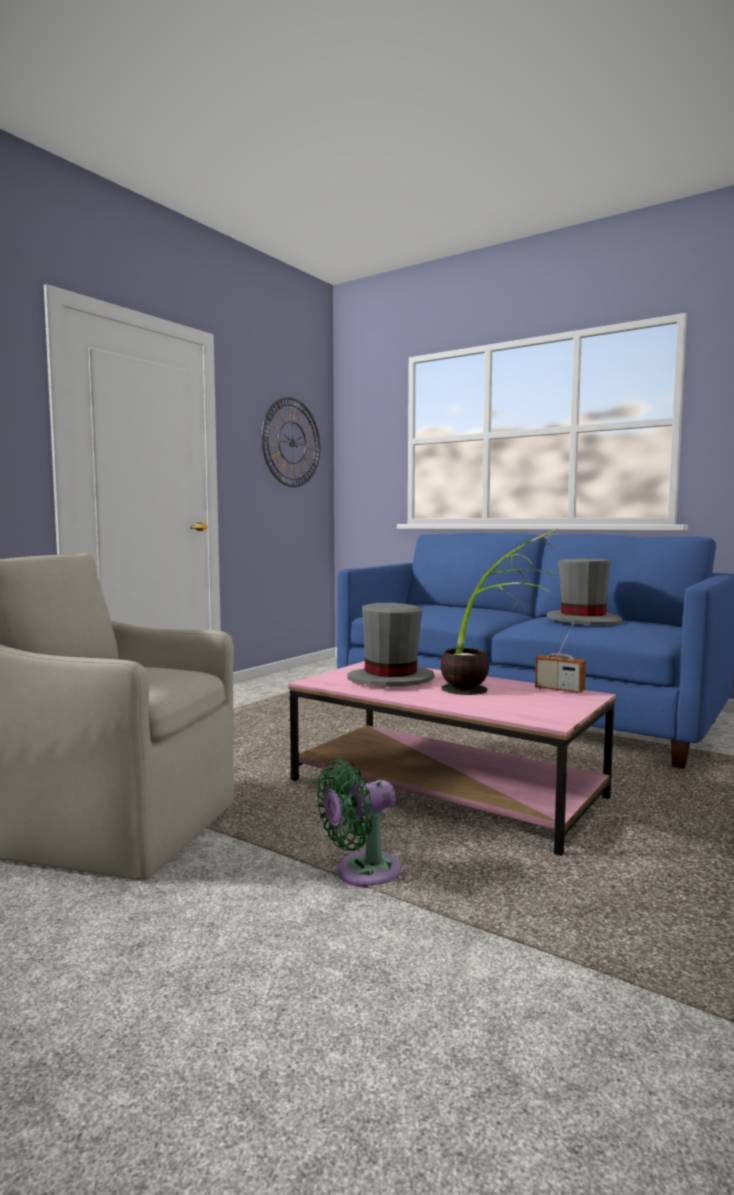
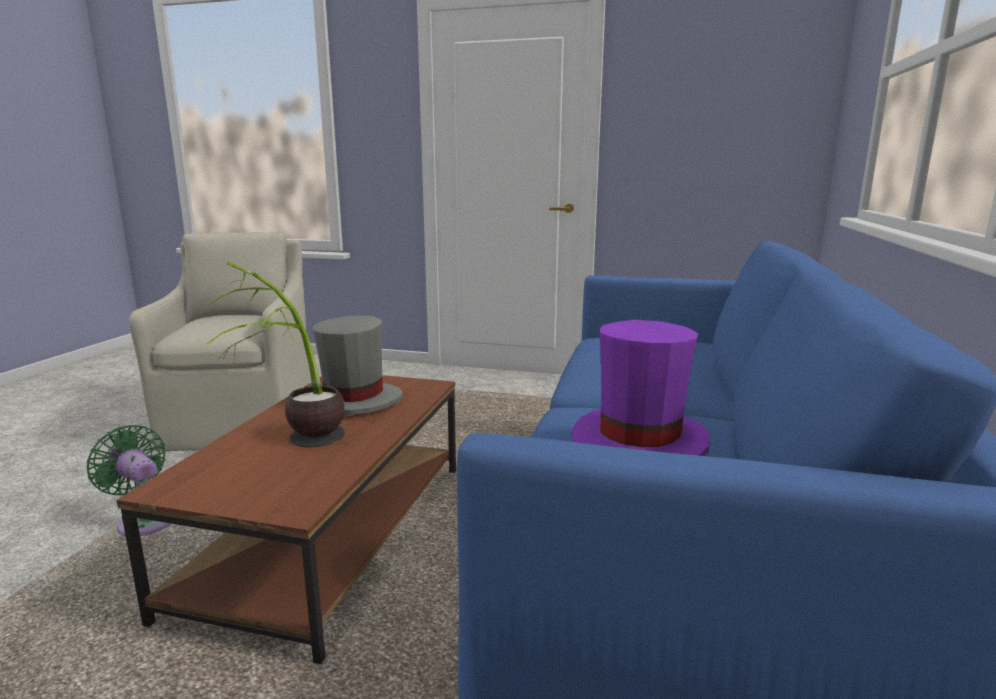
camera: 70 degrees right, 10 degrees up
(292, 442) = (738, 96): wall clock -> none
(446, 789) = (332, 534): pink coffee table -> brown coffee table
(559, 689) = (324, 487): radio -> none
(583, 620) = (639, 442): grey hat -> purple hat

